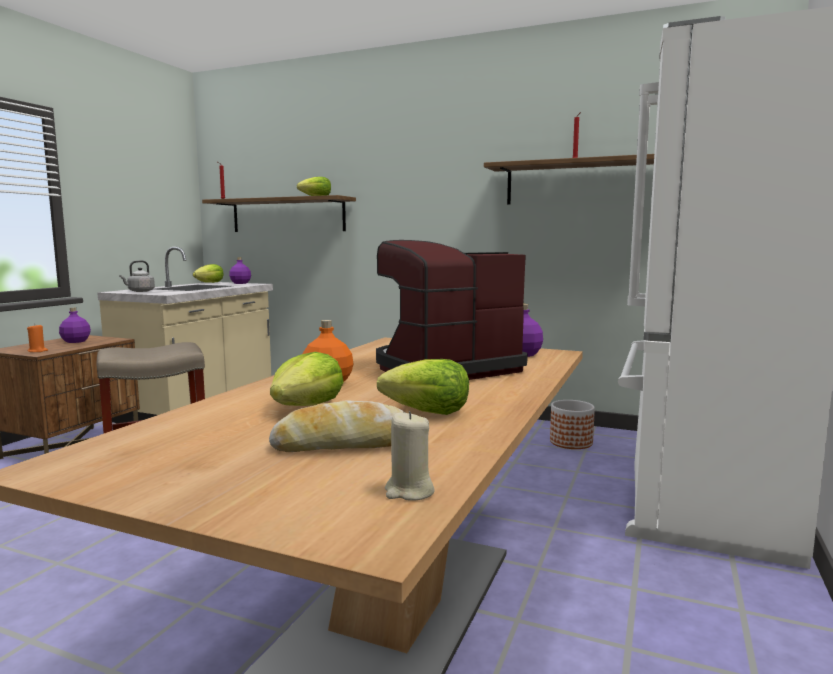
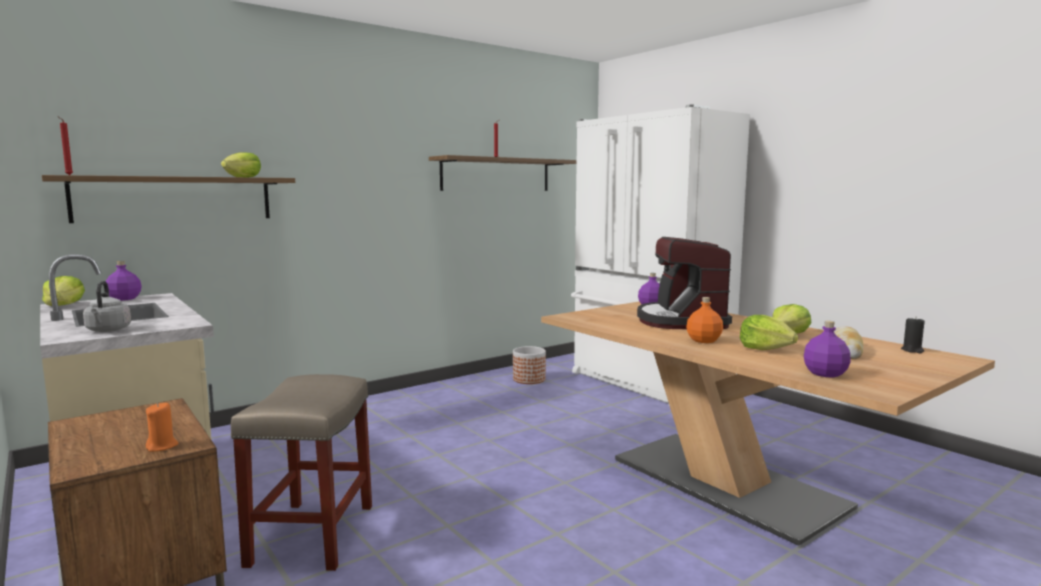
camera: 60 degrees left, 0 degrees up
(76, 341) = (122, 425): purple bottle -> purple bottle (824, 373)
(409, 491) = (912, 350): beige candle -> black candle

